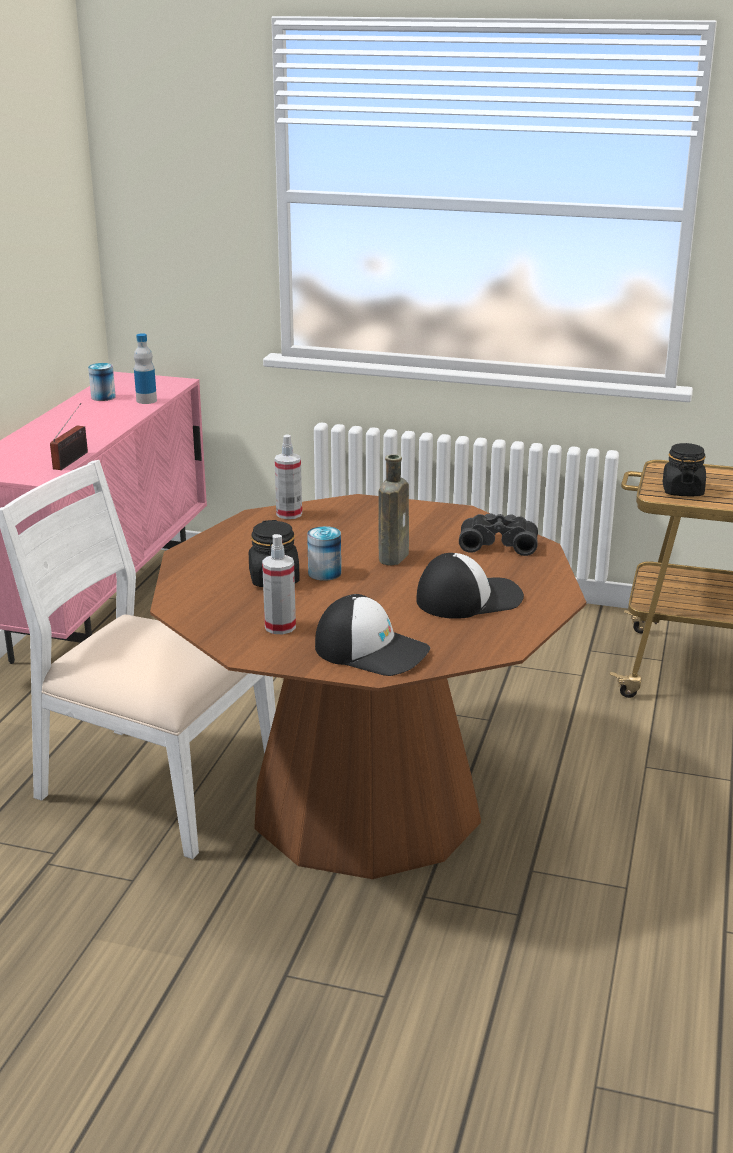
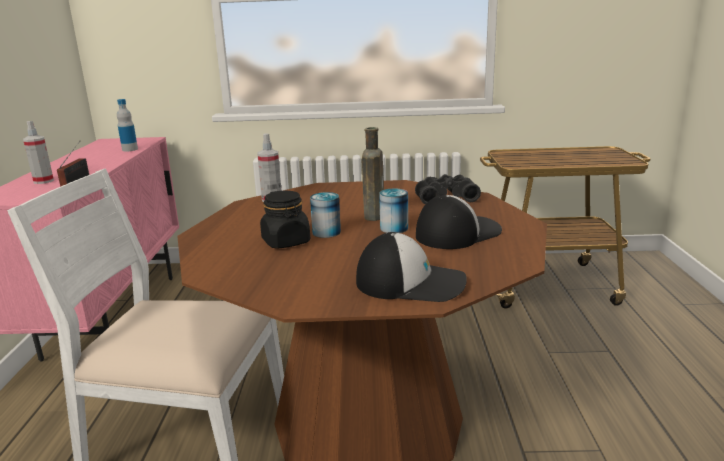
camera: 15 degrees left, 5 degrees down
(103, 397) = (95, 151): can -> can (394, 228)
(280, 627) = (314, 276): spray bottle -> spray bottle (43, 181)
(682, 491) = (525, 162): black jar -> none

